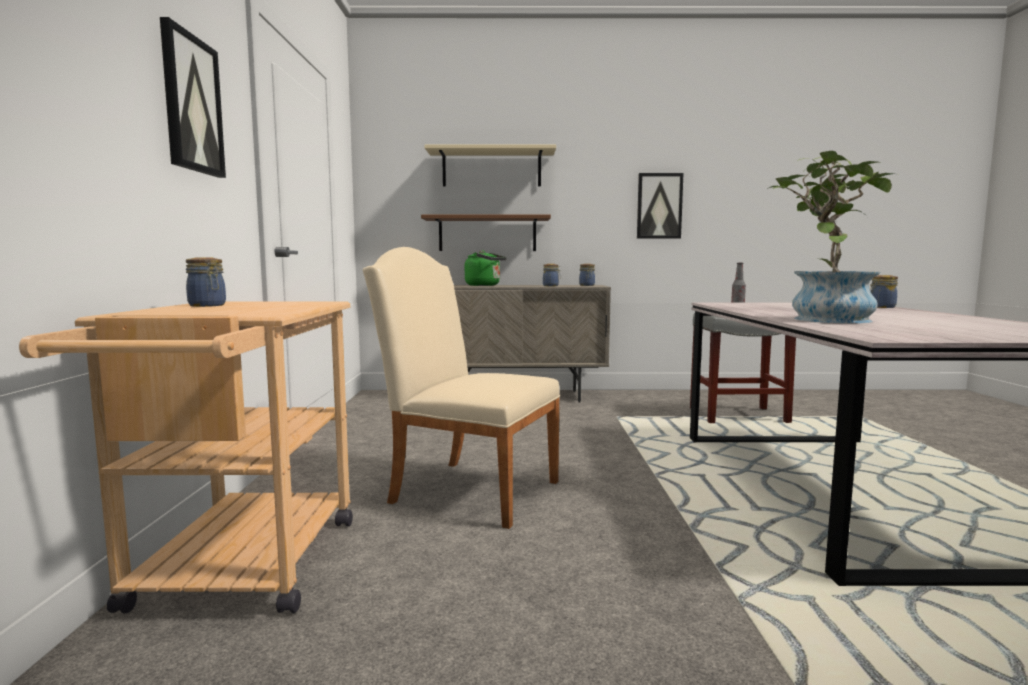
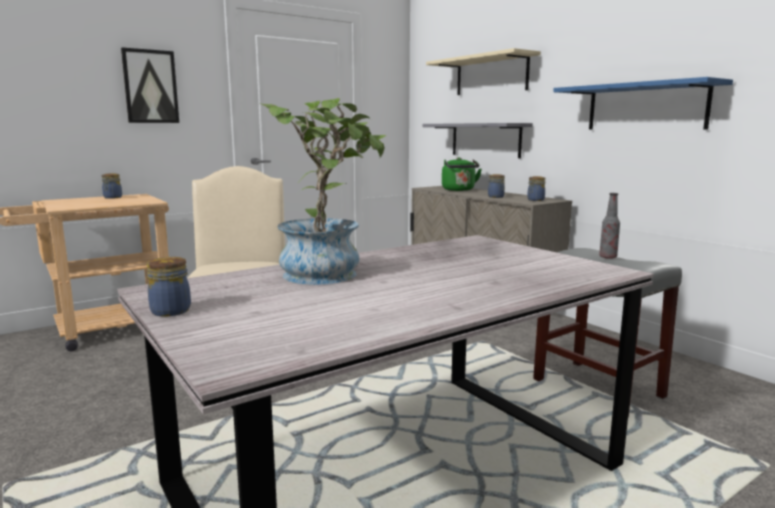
camera: 55 degrees right, 5 degrees up
(487, 234) = (485, 140): brown shelf -> grey shelf
(659, 206) = (645, 107): picture -> blue shelf
(881, 307) = (562, 283): jar -> jar (170, 310)

